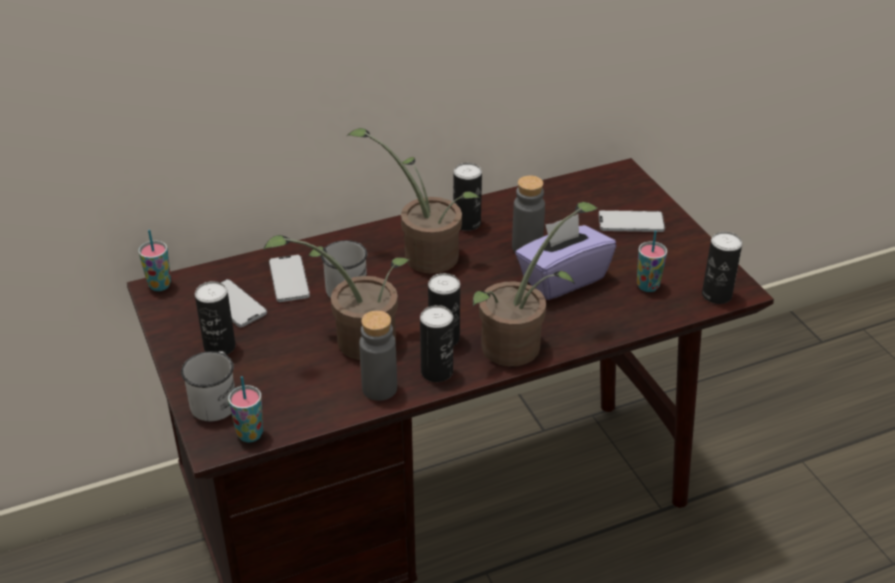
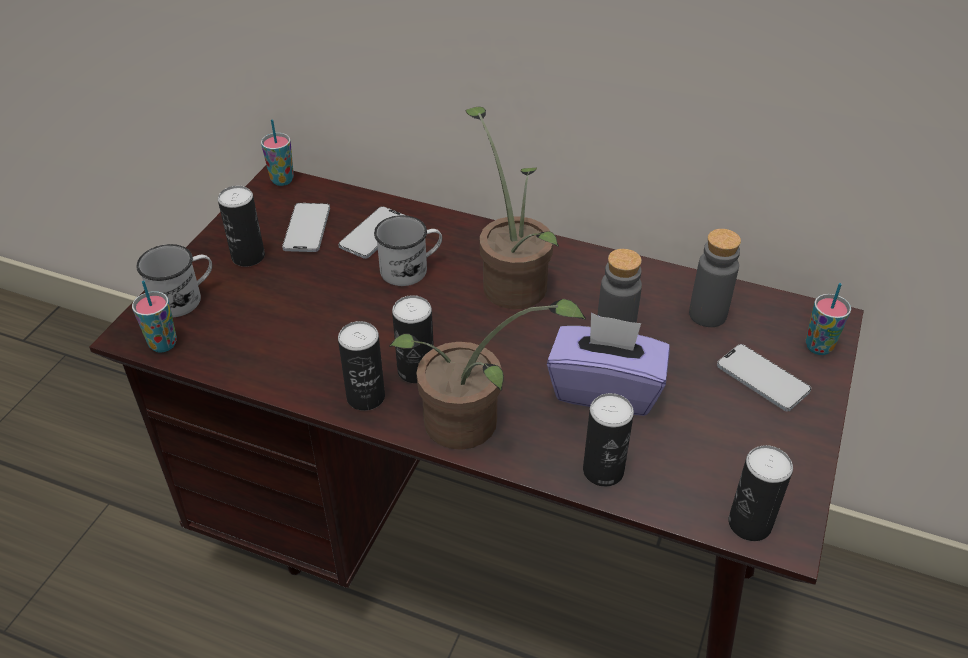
camera: 45 degrees right, 5 degrees up
(356, 341) = (346, 322): potted plant -> none
(379, 388) = (302, 377): grey bottle -> grey bottle (707, 314)
(467, 223) = (591, 275): can -> can (603, 470)
(648, 286) = (683, 458): cup -> cup (818, 347)

